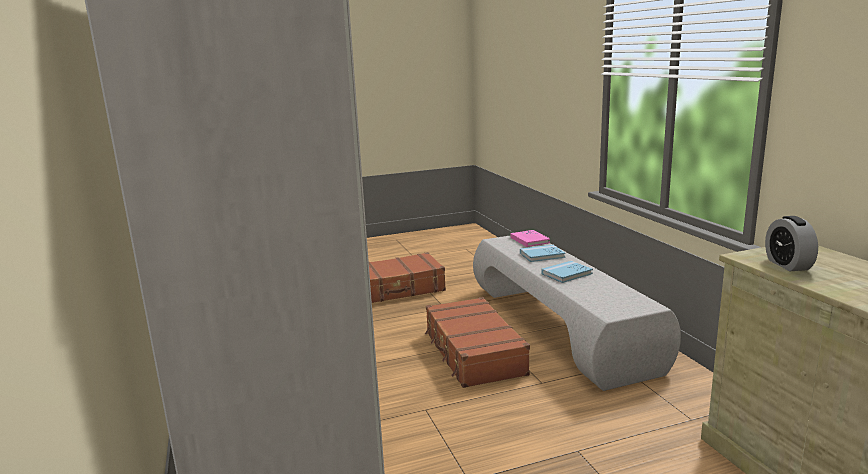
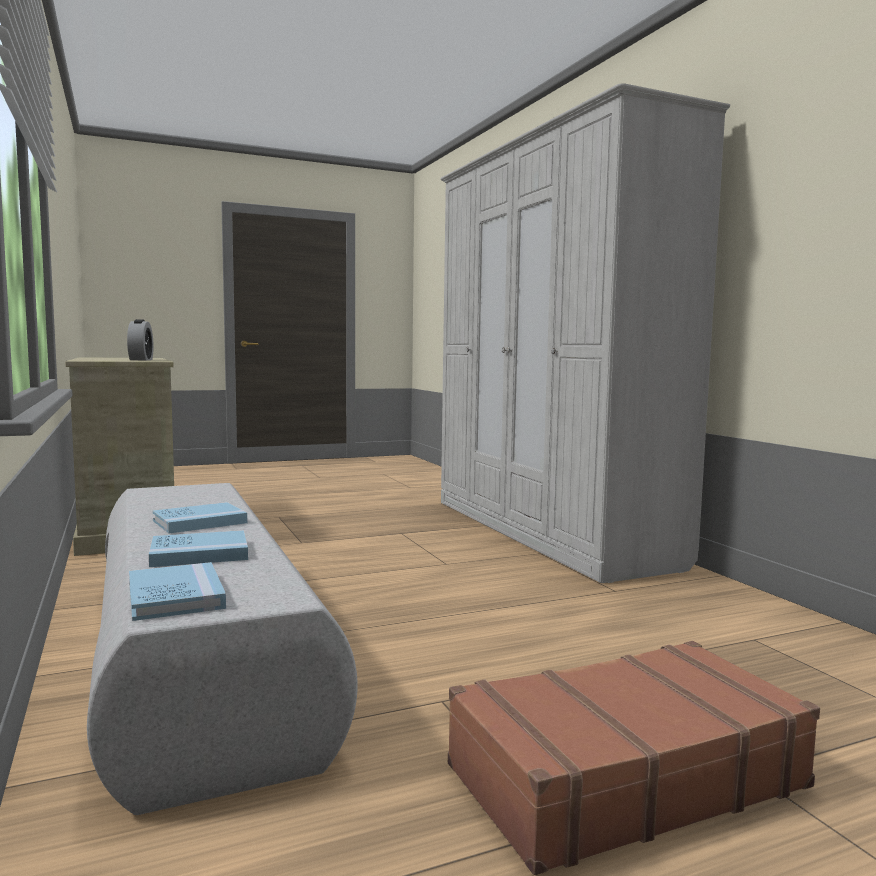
camera: 175 degrees right, 10 degrees down
(473, 353) = (384, 611): brown suitcase -> none
(529, 240) = (175, 596): pink book -> blue book

